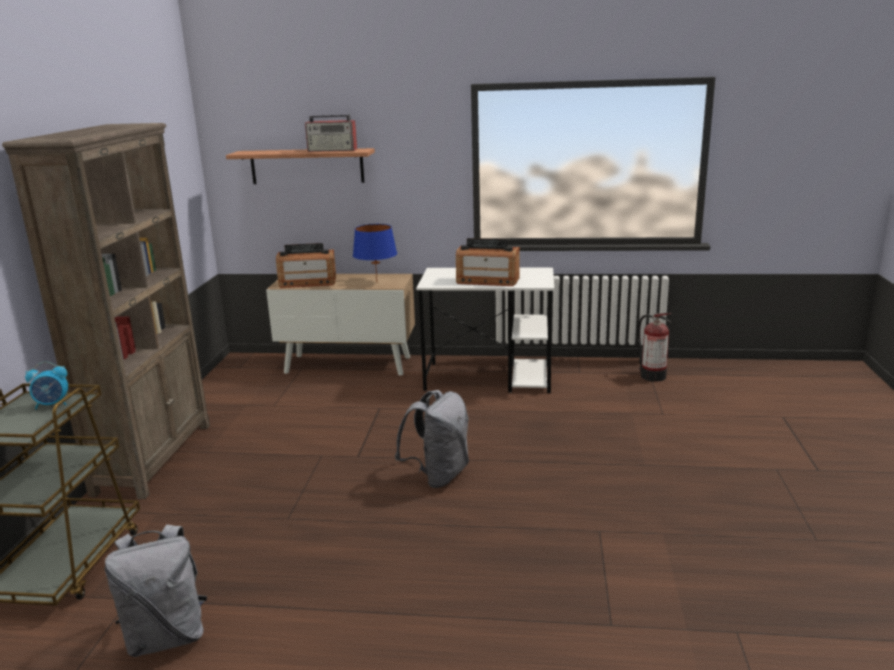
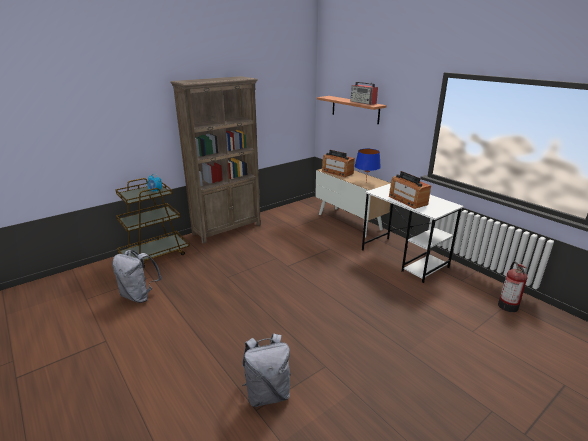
camera: 45 degrees right, 5 degrees up
(438, 475) = (302, 293): grey backpack -> grey backpack (267, 393)

